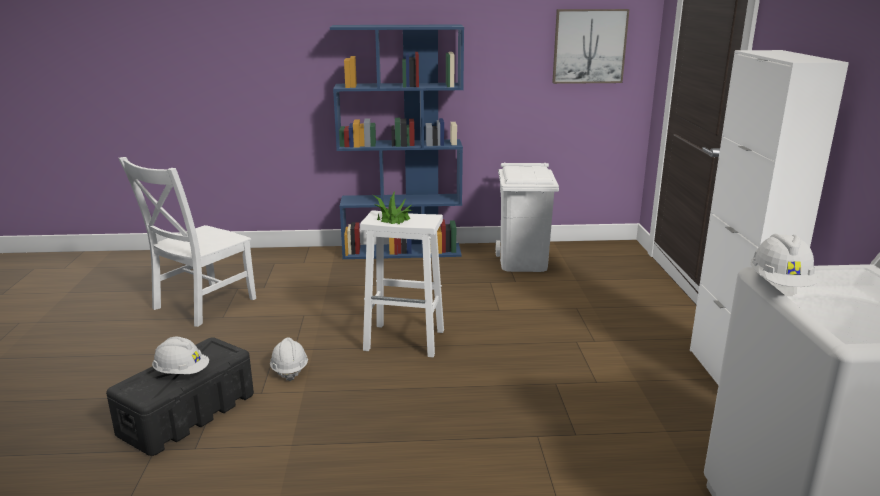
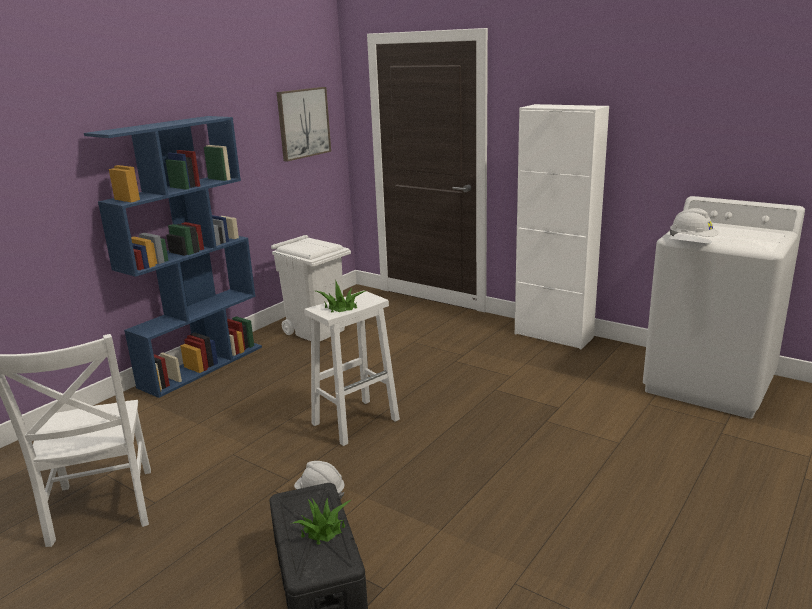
camera: 50 degrees left, 0 degrees up
(182, 372) = (322, 529): white hard hat -> potted plant

